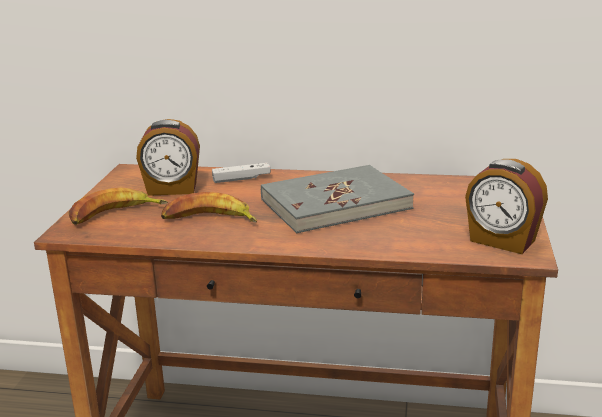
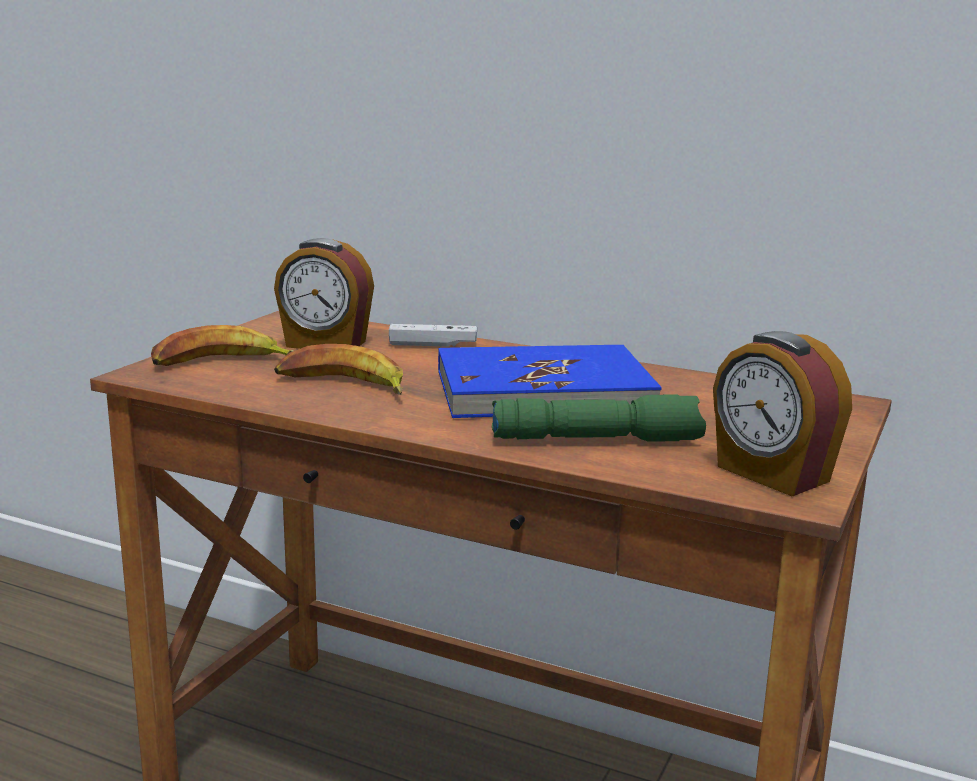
camera: 15 degrees right, 5 degrees down
(335, 204) = (543, 391): grey book -> blue book
(392, 234) = (598, 439): none -> green flashlight

